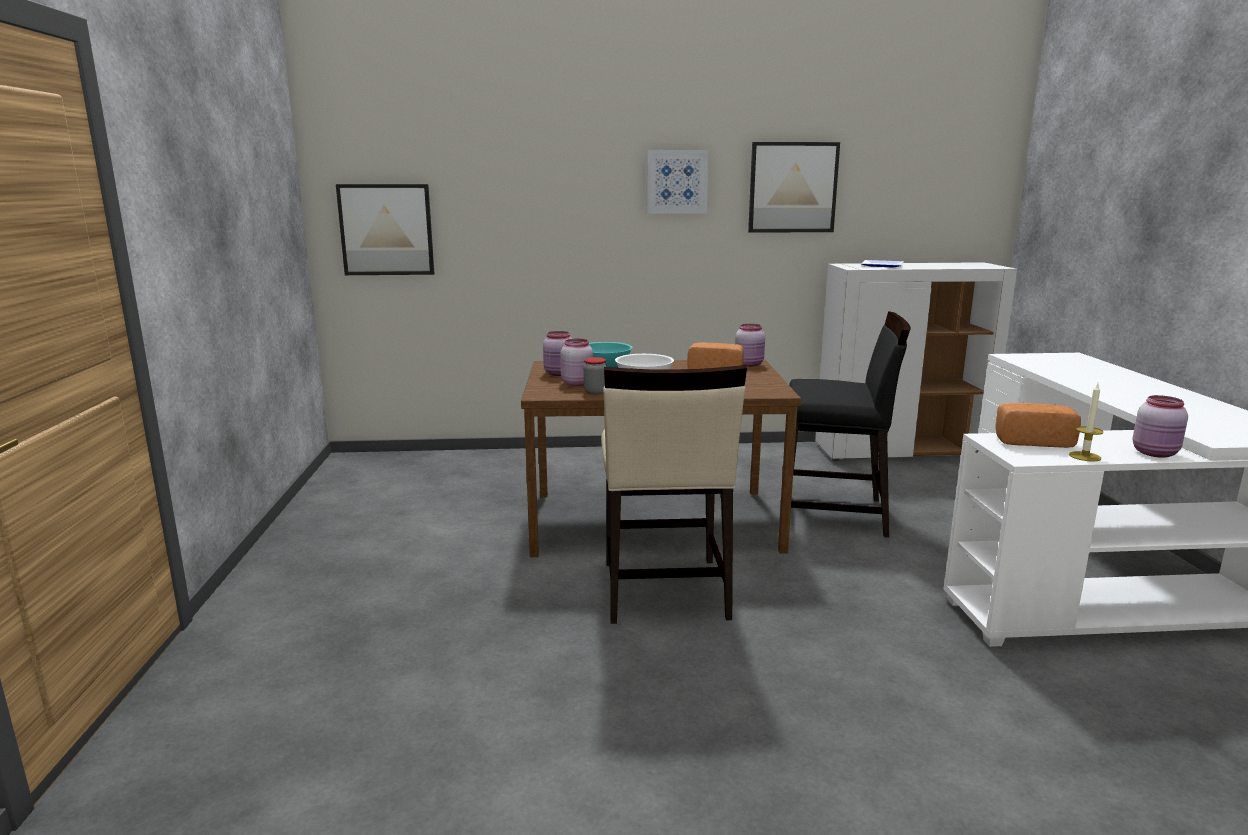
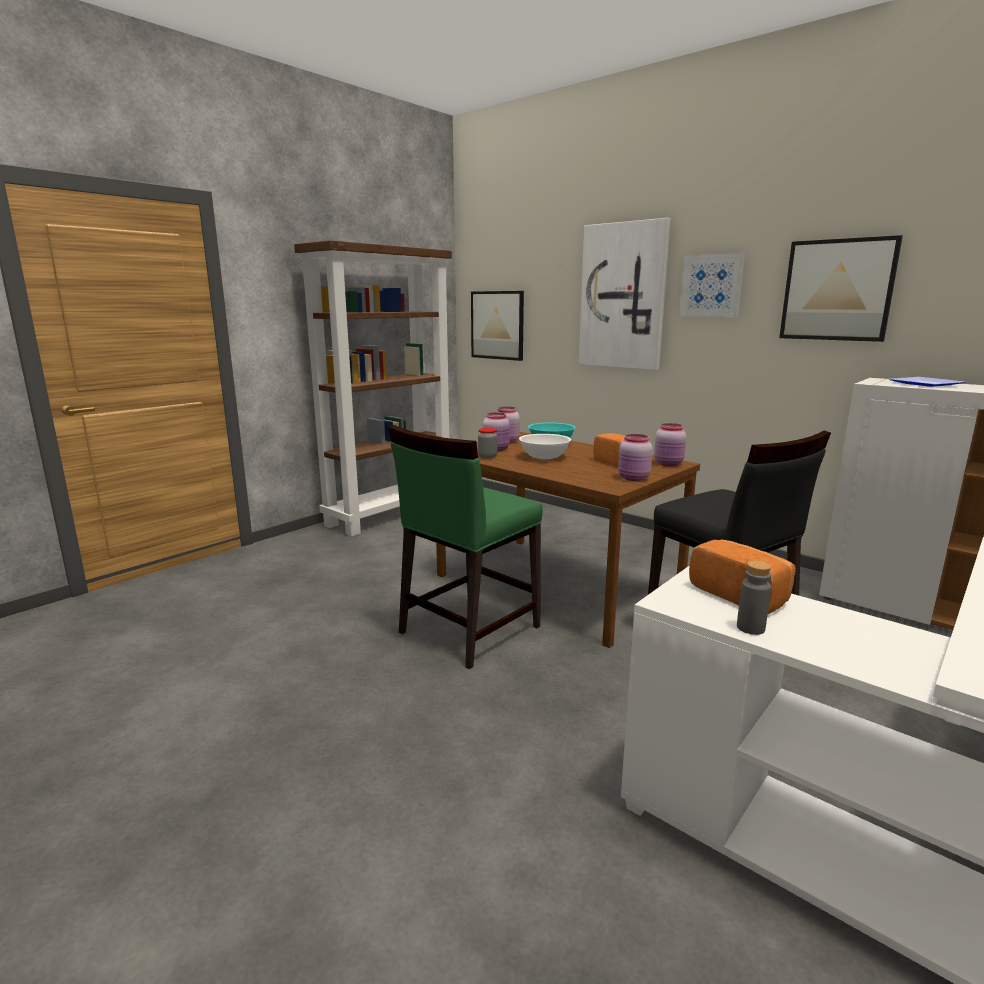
camera: 45 degrees right, 0 degrees up
(324, 515) = (390, 513): none -> brown bookcase
(575, 192) = (623, 296): none -> picture
(663, 590) = (468, 629): beige chair -> green chair
(1084, 456) = (750, 628): candle -> grey bottle
(1156, 453) = (870, 664): pink jar -> pink jar (634, 478)

